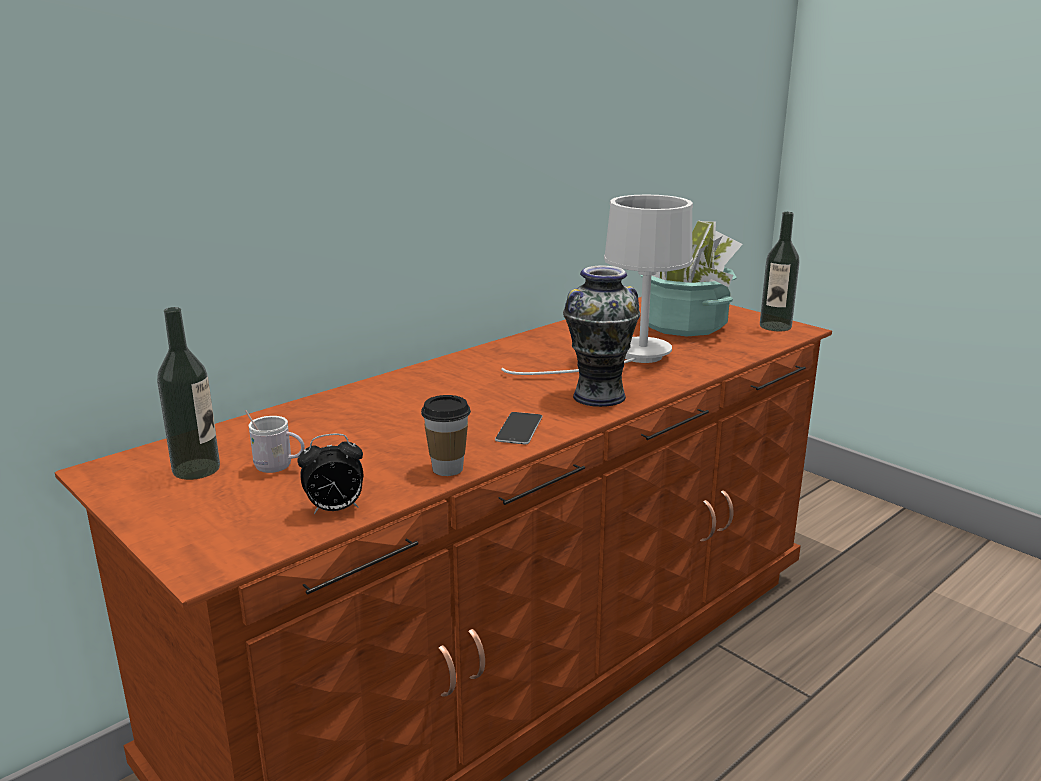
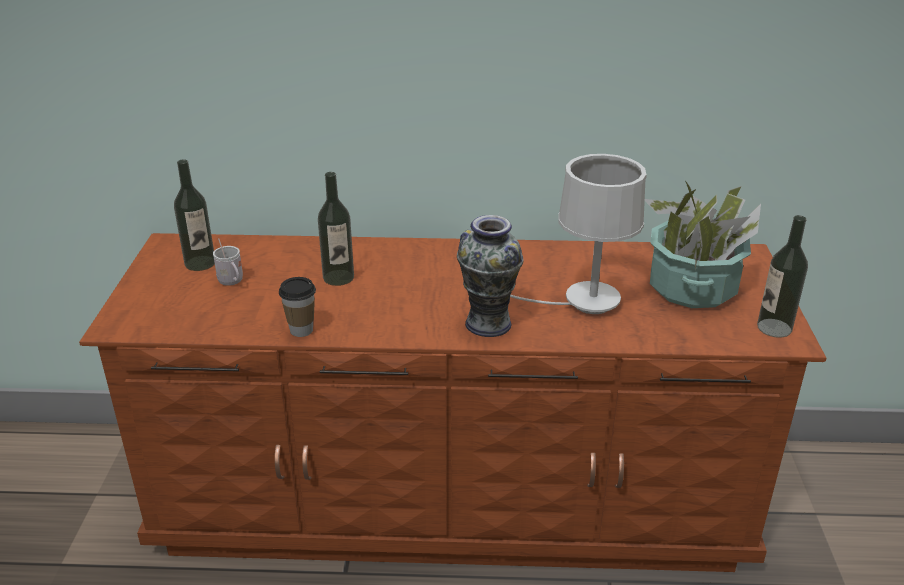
camera: 45 degrees right, 10 degrees up
(335, 509) = (209, 325): alarm clock -> none
(392, 419) = (338, 277): none -> bottle
(519, 428) = (391, 323): phone -> none

